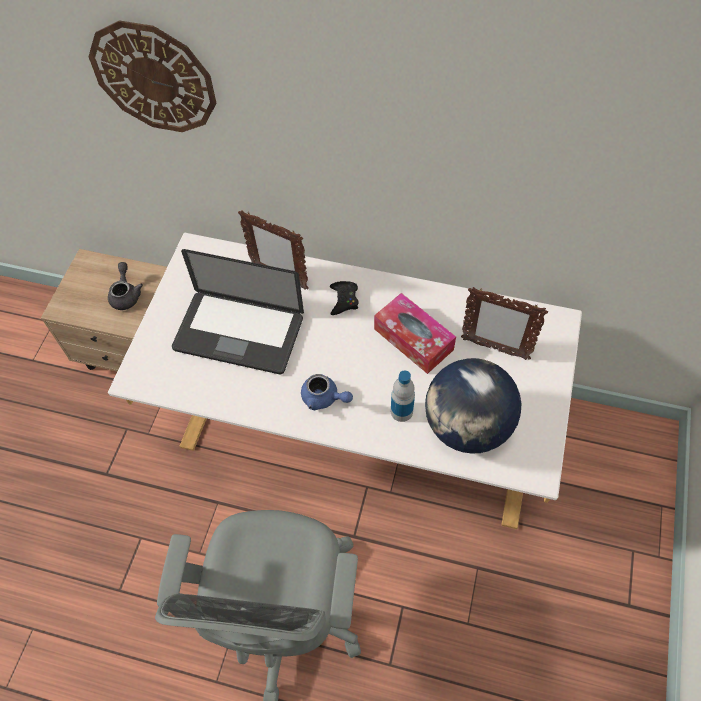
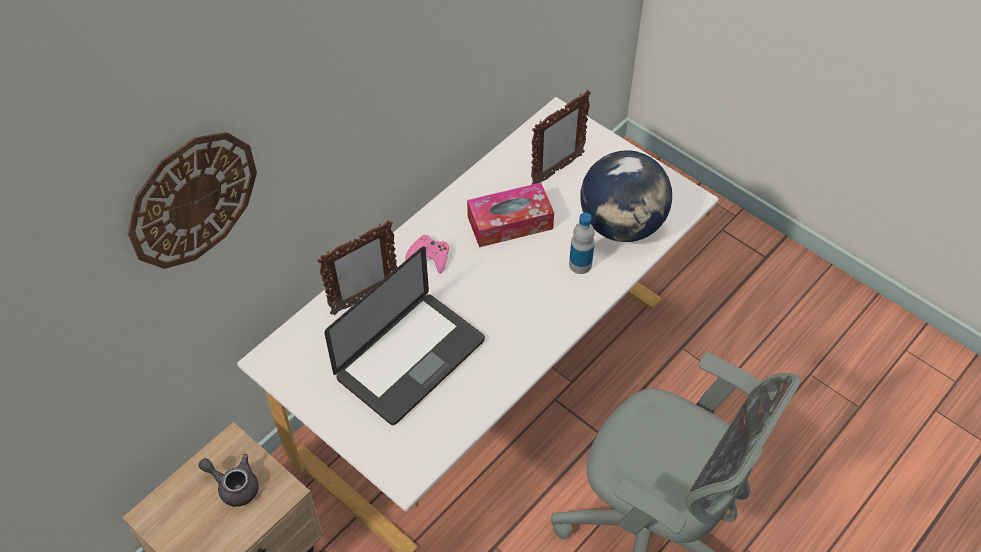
camera: 65 degrees left, 5 degrees down
(324, 398) = (531, 317): blue teapot -> none
(344, 300) = (429, 256): black game controller -> pink game controller

